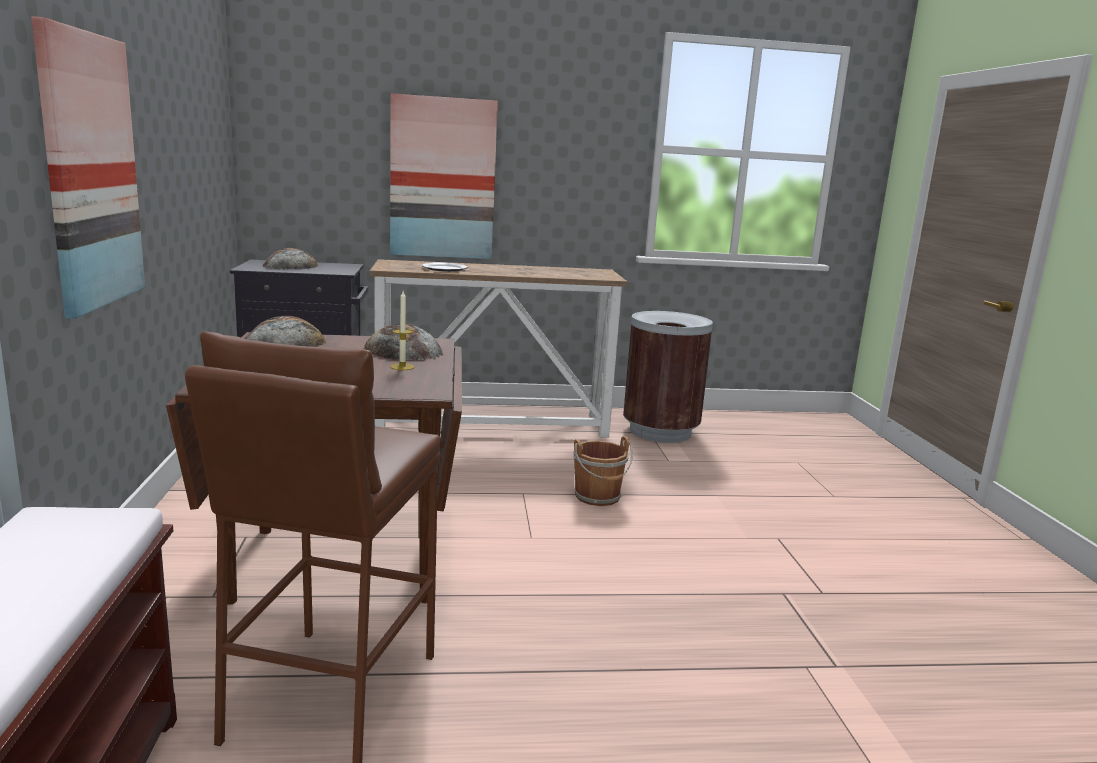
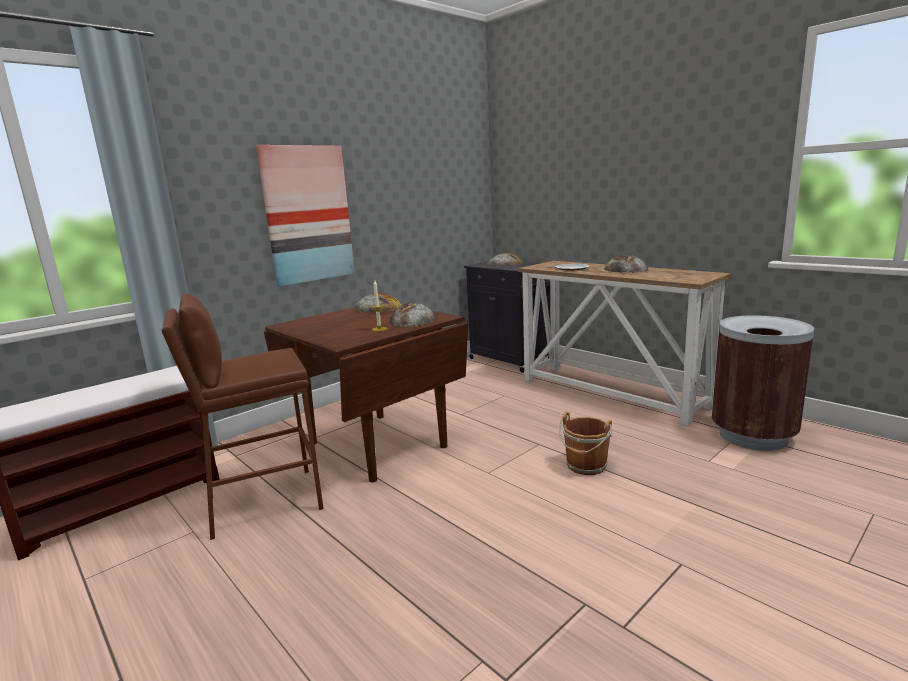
camera: 55 degrees right, 0 degrees up
(443, 178) = (603, 199): picture -> none
(507, 268) = (625, 269): none -> bread

